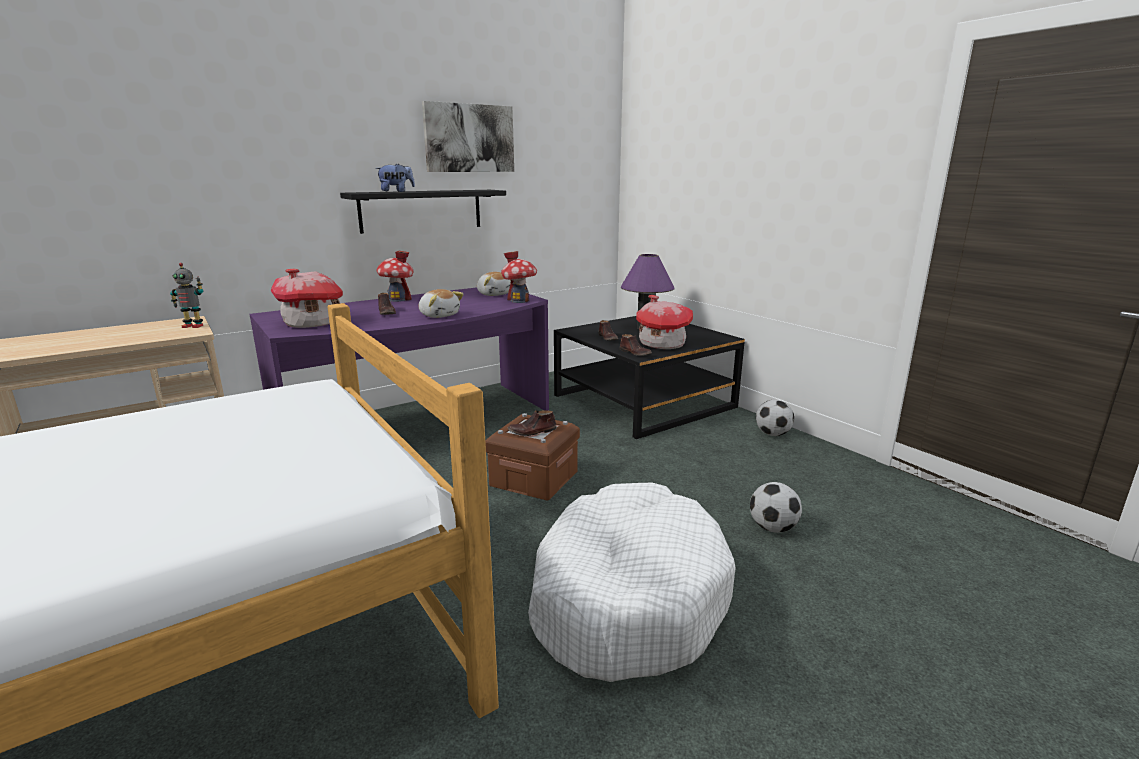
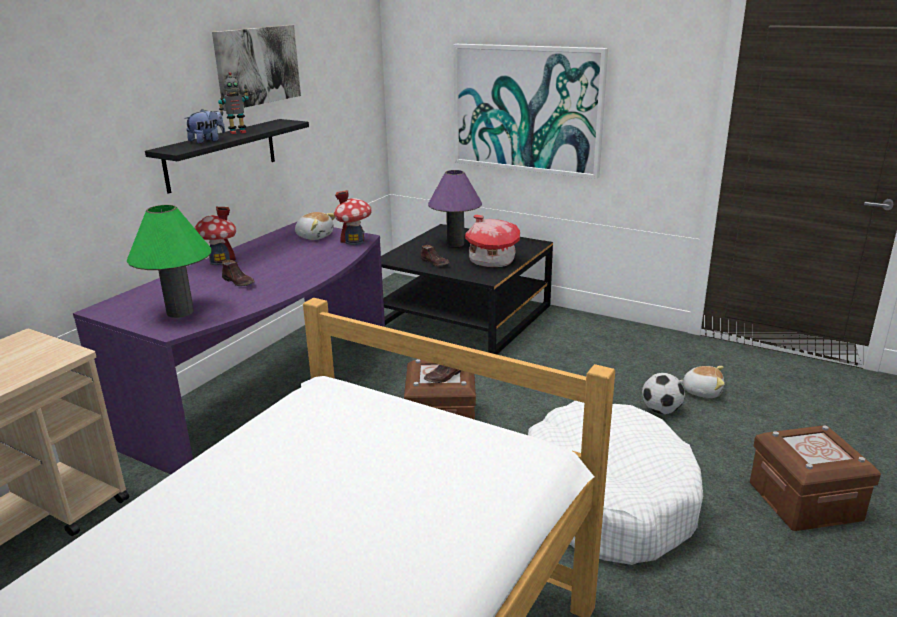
camera: 25 degrees left, 5 degrees up
(193, 326) = (48, 345): toy robot -> toy robot (238, 132)
(313, 323) = (180, 312): toy house -> green table lamp
(439, 315) = (303, 276): plush toy -> plush toy (702, 391)
(635, 353) = (479, 276): brown shoe -> none
(731, 197) = (527, 109): none -> picture
(772, 434) = (598, 326): football -> none
(883, 686) = (804, 501): none -> brown storage box

